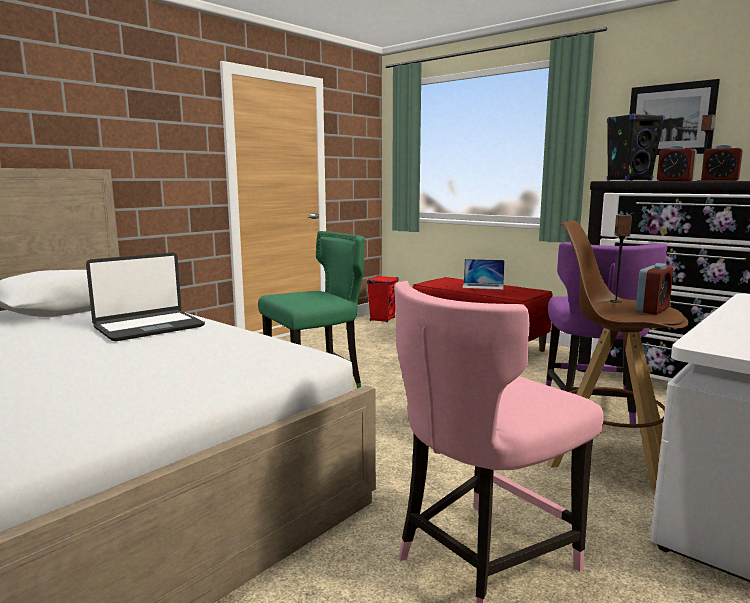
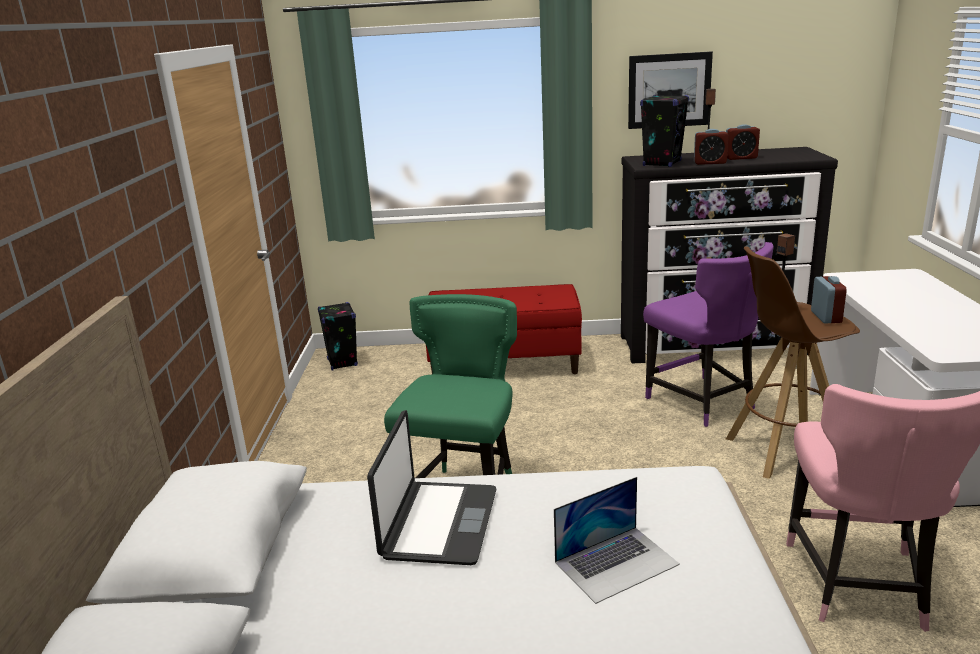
camera: 40 degrees left, 10 degrees up
(382, 319) = (342, 362): red speaker -> black speaker
(483, 286) = (501, 296): laptop -> laptop (616, 563)

